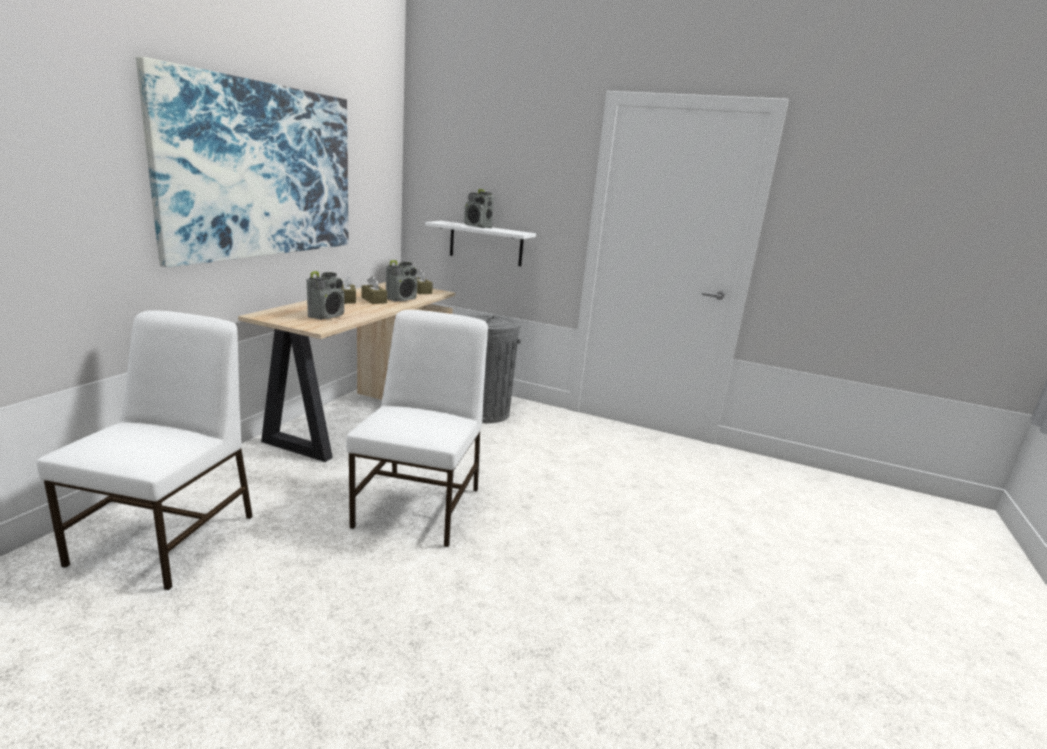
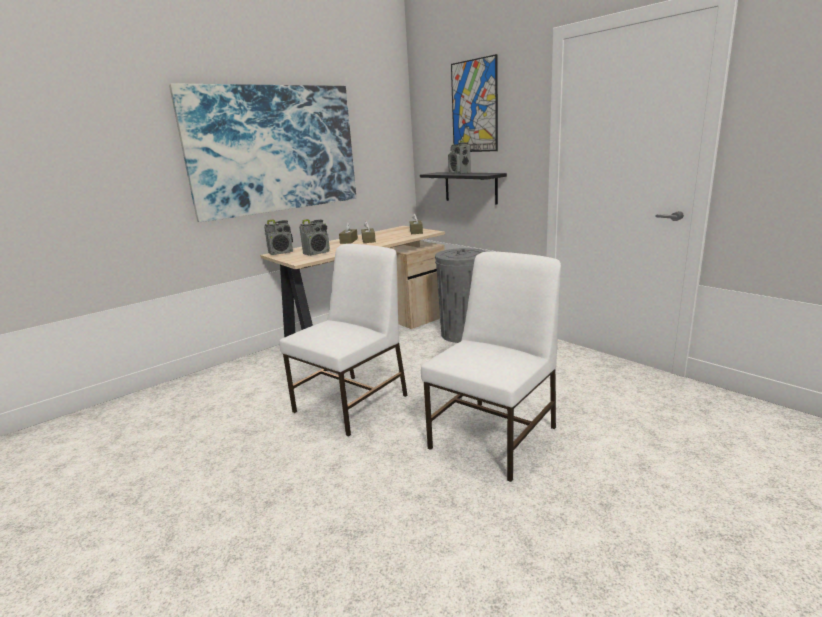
camera: 30 degrees right, 0 degrees up
(168, 538) = (186, 403): white chair -> white chair (495, 436)
(401, 299) = (391, 238): radio -> radio (281, 253)
(486, 243) = (470, 187): white shelf -> black shelf
(499, 153) = (474, 106): none -> picture

